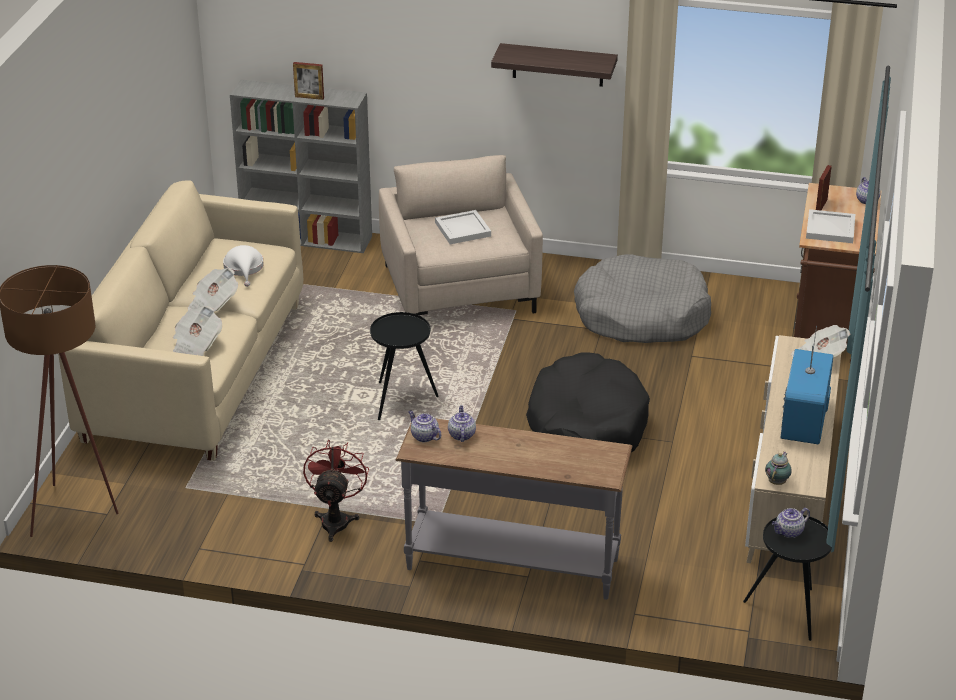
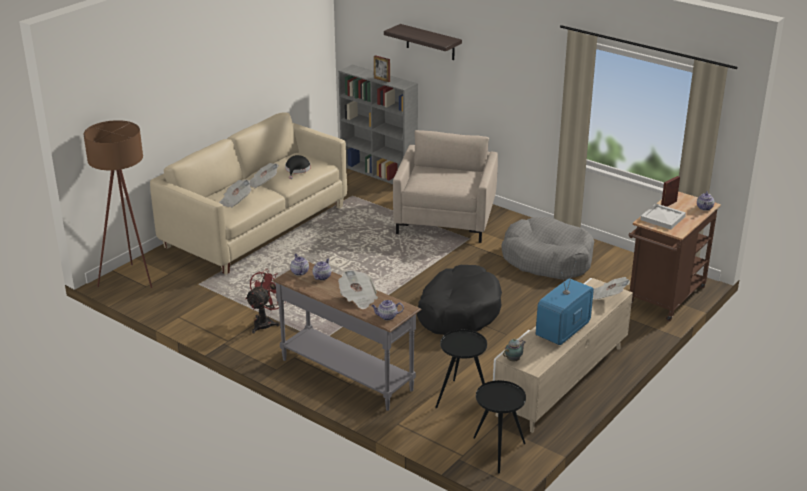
camera: 25 degrees right, 5 degrees down
(244, 268) = (297, 170): white hat -> black hat
(402, 400) = (358, 270): black side table -> black side table (461, 398)
(463, 229) = (445, 177): white tray -> none
(539, 454) = (358, 298): none -> newspaper
(558, 65) = (527, 81): shelf -> shelf (430, 42)
(789, 532) = (498, 391): teapot -> teapot (387, 317)

